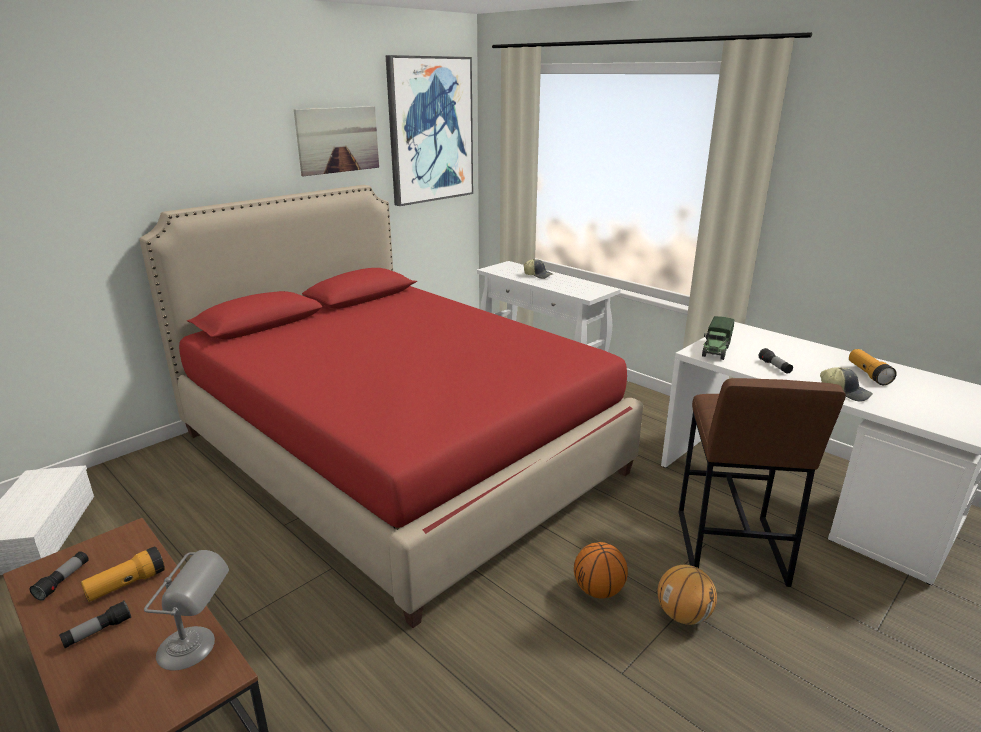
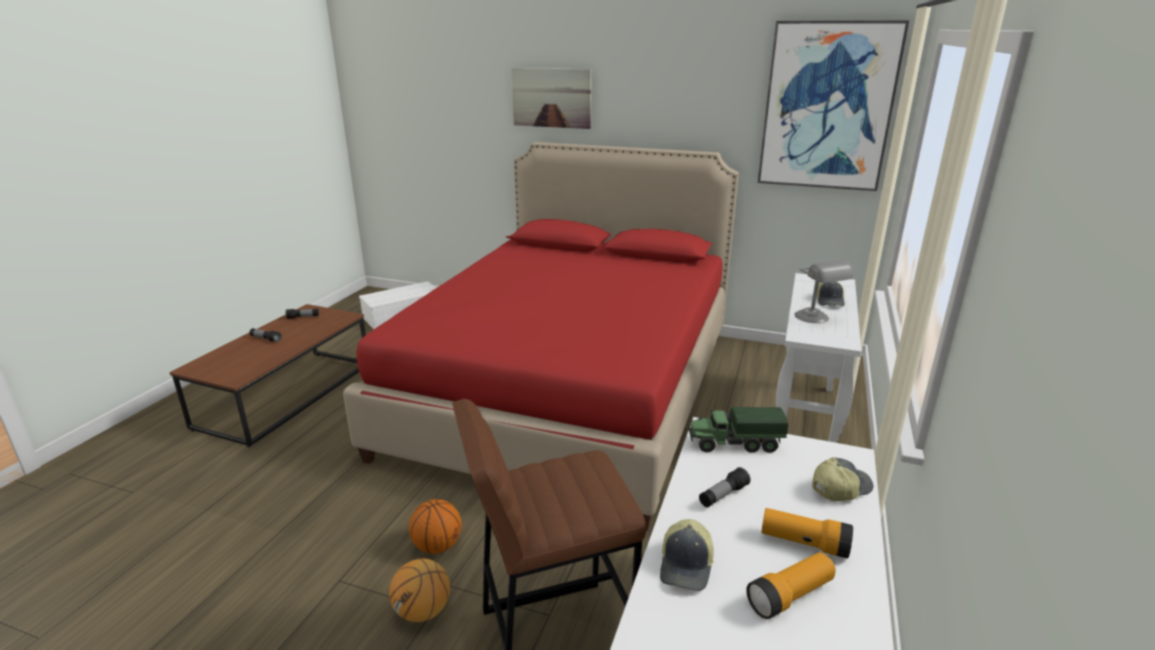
camera: 65 degrees right, 0 degrees up
(127, 584) = (303, 332): flashlight -> flashlight (804, 543)
(198, 647) = (255, 365): grey table lamp -> grey table lamp (816, 319)
(338, 140) = (701, 105): picture -> picture (551, 98)
(771, 338) = (840, 487): none -> cap

